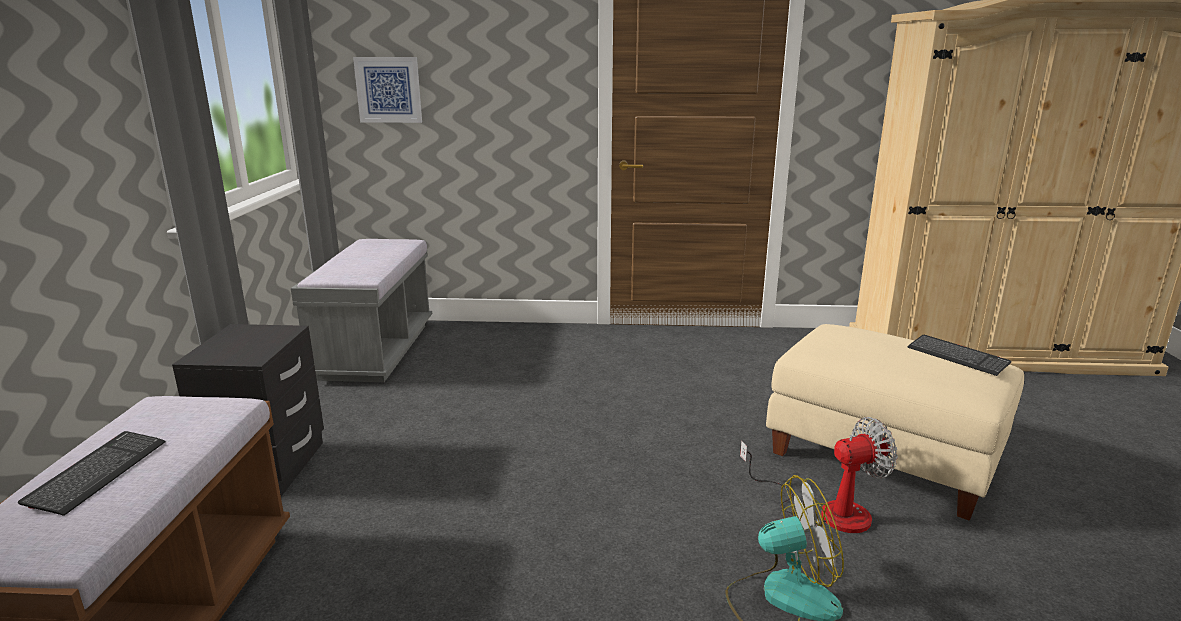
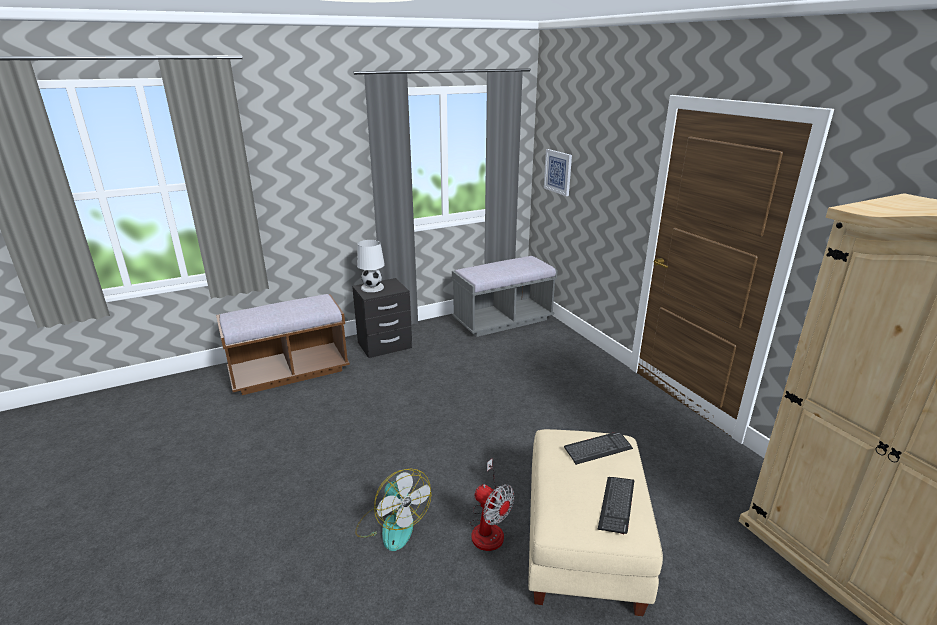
camera: 60 degrees right, 5 degrees up
(98, 473) = (272, 311): keyboard -> keyboard (598, 449)
(227, 348) = (372, 287): none -> white table lamp

